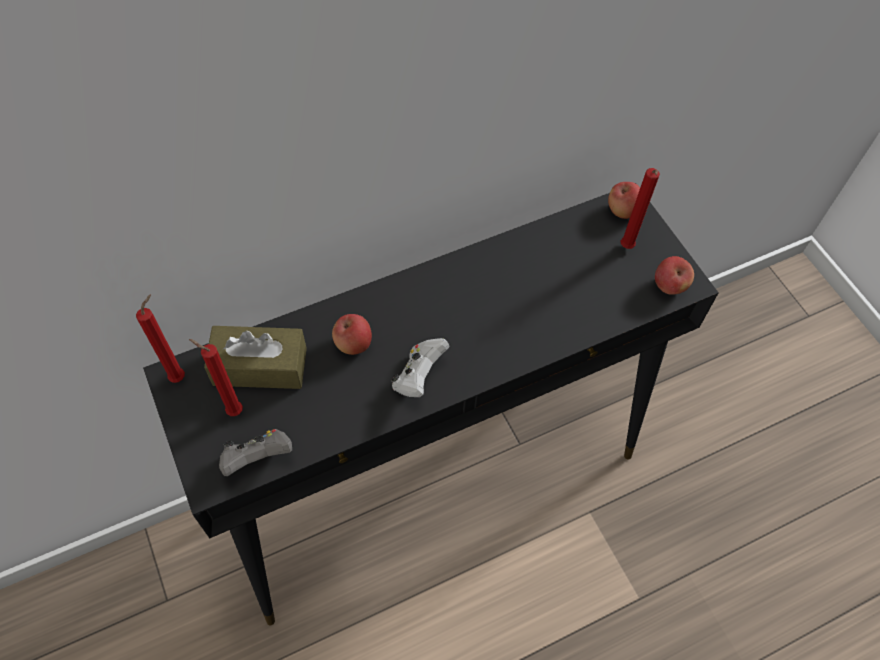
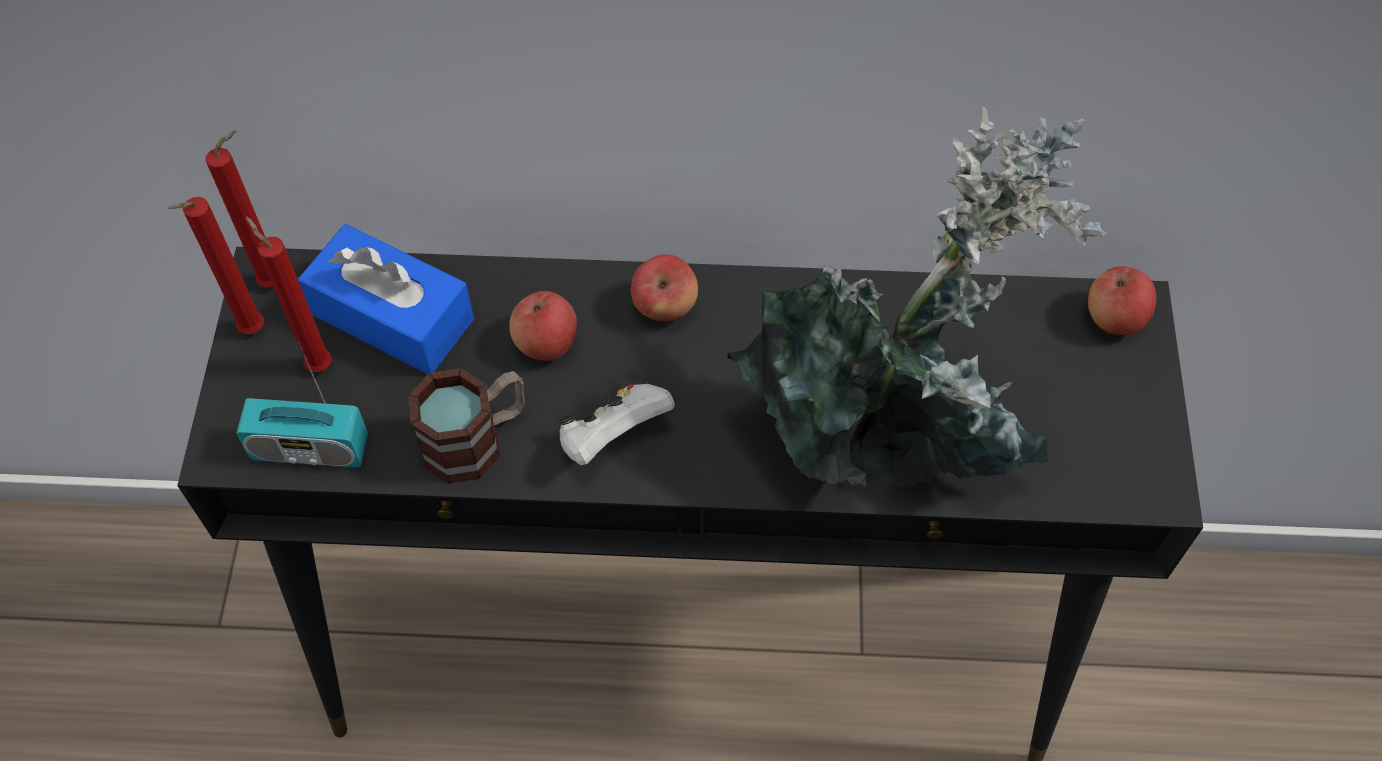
camera: 30 degrees right, 0 degrees up
(258, 458) = (310, 448): grey game controller -> radio
(260, 366) = (393, 317): brown tissue box -> blue tissue box
(347, 410) = (477, 439): none -> mug
(554, 315) = (888, 439): none -> potted plant
(626, 248) = (1081, 383): red candle -> red candle (249, 332)
(669, 286) = (1119, 477): apple -> apple (665, 306)

